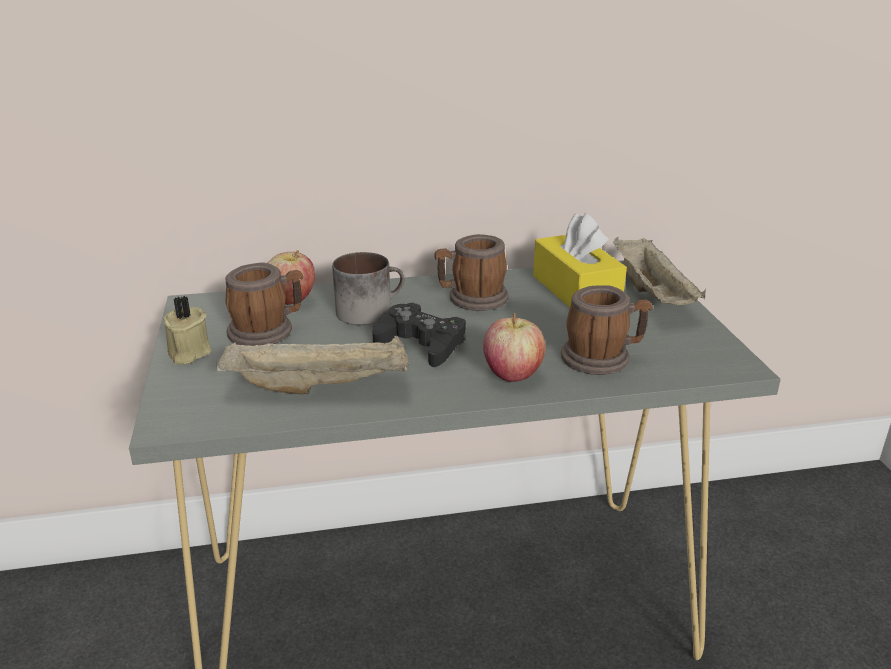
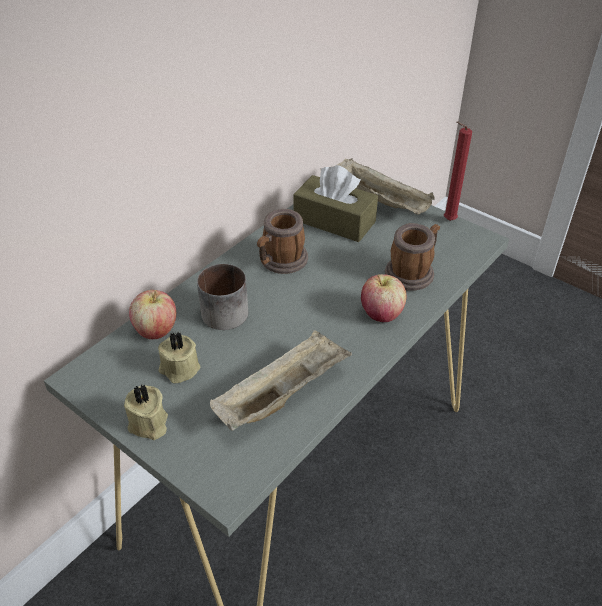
camera: 40 degrees left, 15 degrees up
(267, 331) = (179, 369): mug -> beige candle
(421, 344) = (299, 320): black game controller -> none
(576, 290) = (334, 221): yellow tissue box -> brown tissue box
(715, 335) = (447, 221): none -> red candle

